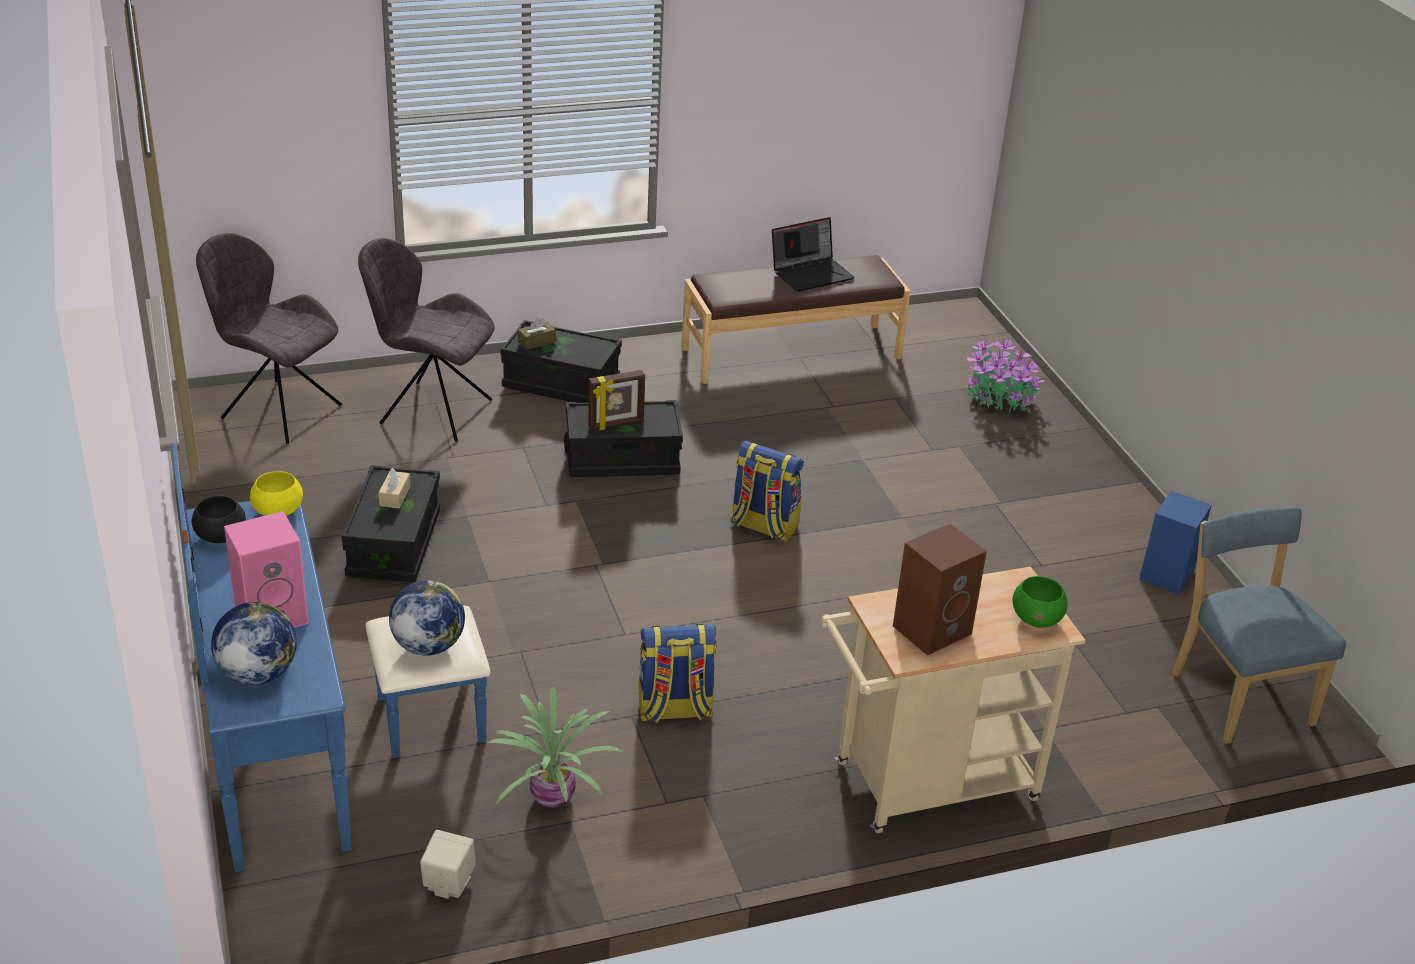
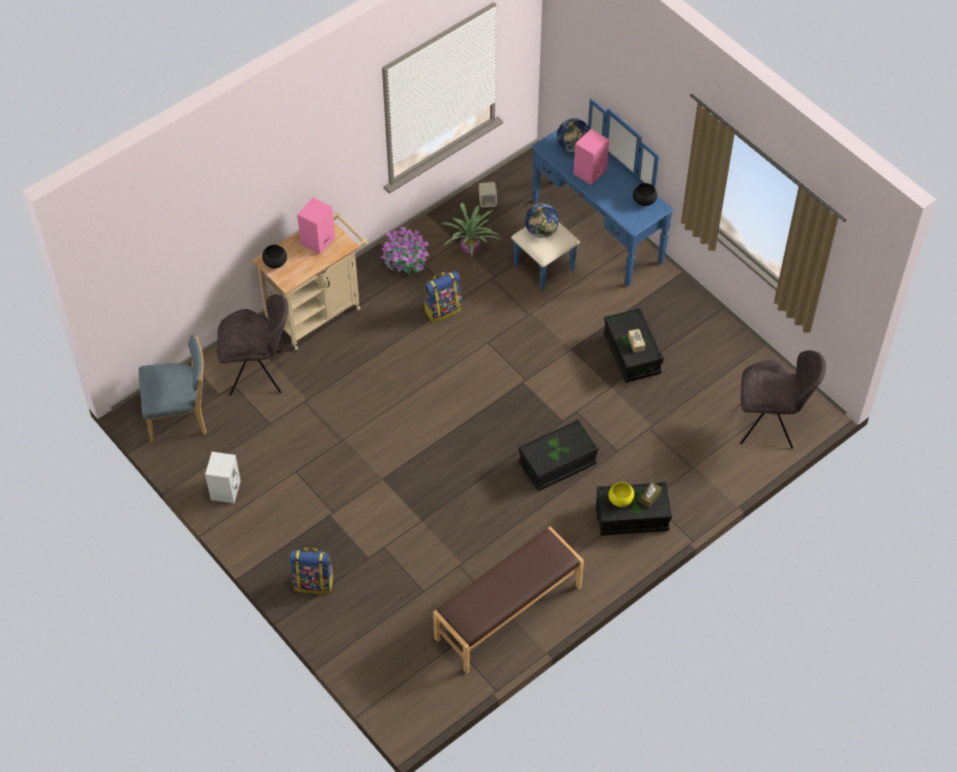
camera: 160 degrees right, 20 degrees up
(278, 511) = (633, 222): yellow bowl -> yellow bowl (620, 499)
(432, 410) = (687, 460): grey chair -> grey chair (258, 373)
(616, 425) = (560, 442): picture frame -> none
(763, 526) = (455, 441): backpack -> backpack (314, 582)
(812, 273) = (503, 594): laptop -> none
(932, 628) = (318, 241): brown speaker -> pink speaker
(999, 398) = (356, 620): potted plant -> potted plant (406, 262)
(1037, 619) = (275, 263): green bowl -> black bowl
(1167, 576) = (225, 489): blue speaker -> white speaker
(1238, 694) = (180, 417): blue chair -> blue chair turned 60 degrees counterclockwise

